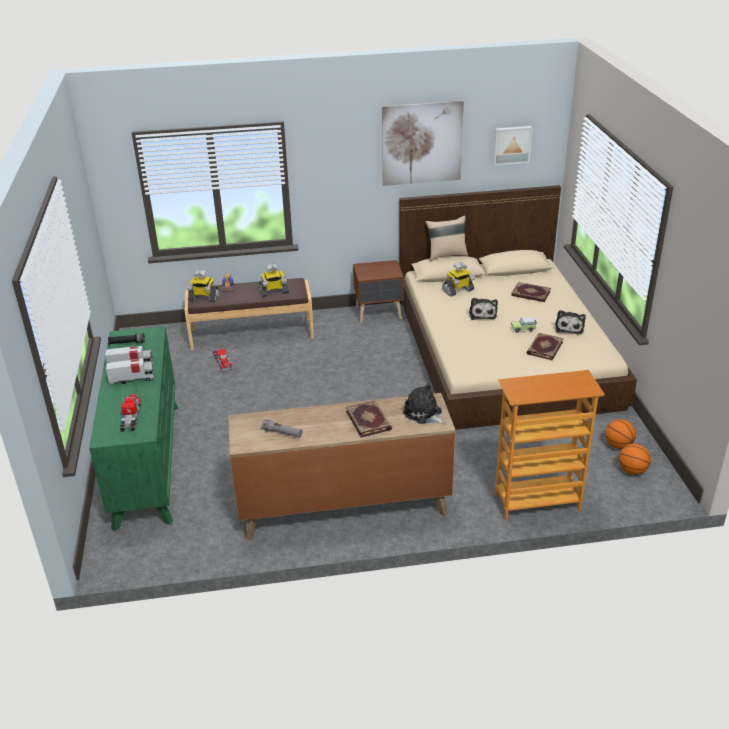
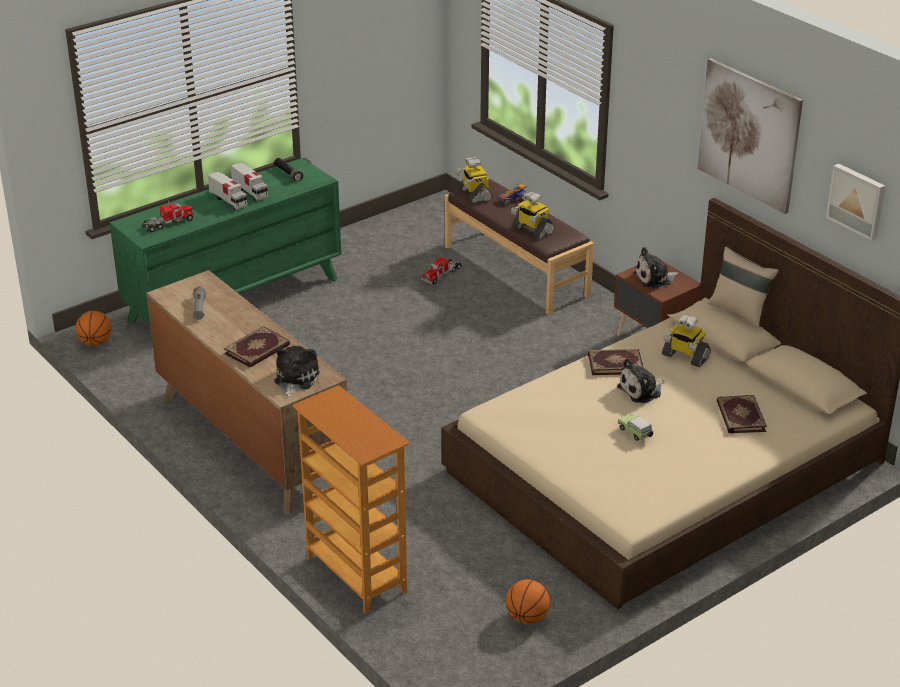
camera: 60 degrees right, 0 degrees up
(544, 348) = (603, 461): book -> book (615, 363)
(569, 327) = (678, 470): plush toy -> plush toy (655, 278)
(632, 471) = (480, 641): basketball -> basketball (95, 342)

